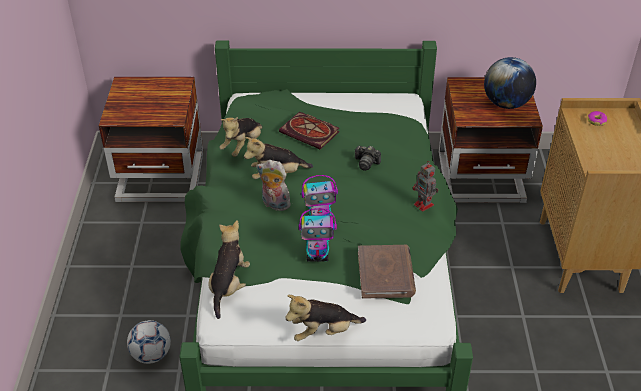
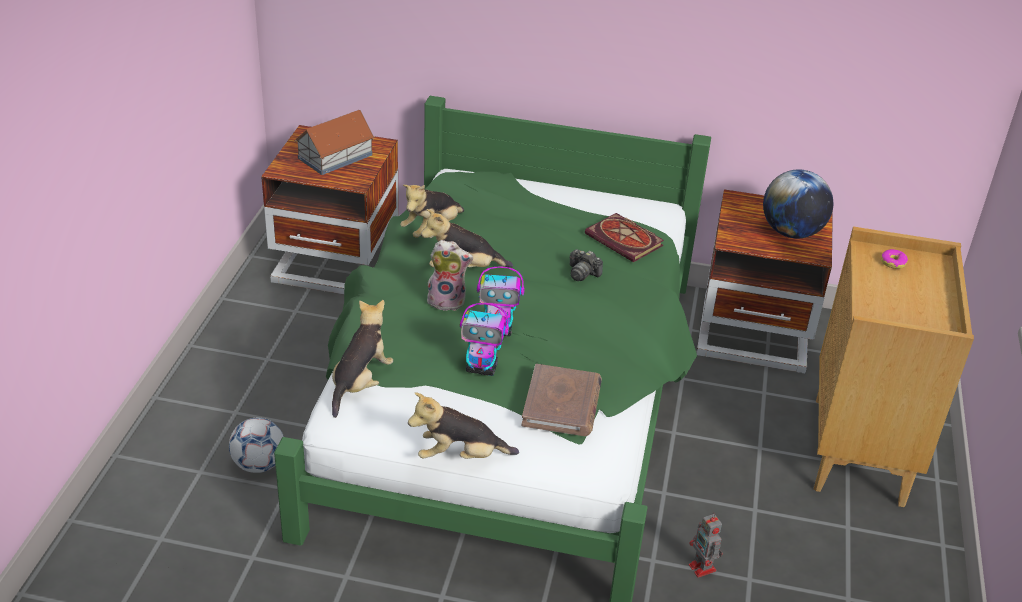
camera: 10 degrees right, 5 degrees down
(150, 99) = (334, 156): none -> toy house
(274, 204) = (447, 301): plush toy -> plush toy turned 150 degrees clockwise
(311, 132) = (524, 227): book -> book (626, 241)
(424, 205) = (641, 334): toy robot -> toy robot (703, 569)

